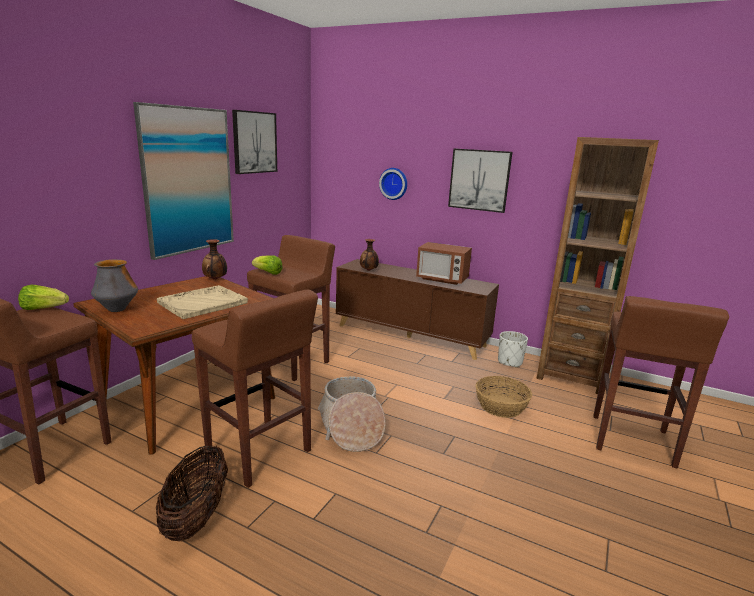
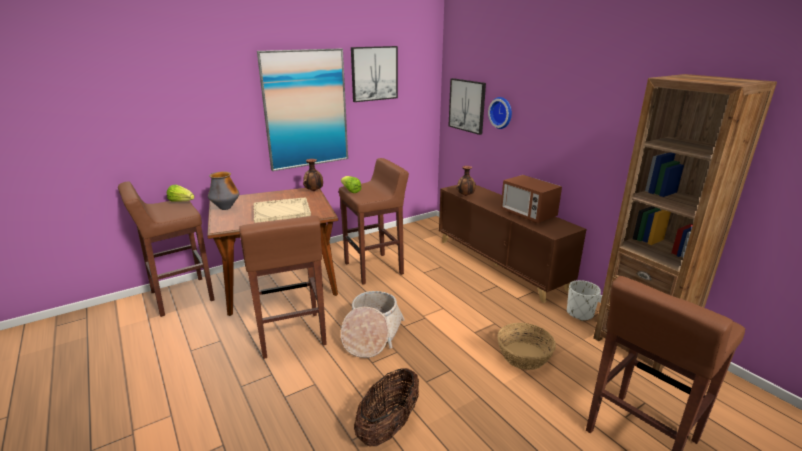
camera: 30 degrees right, 5 degrees up
(196, 516) = (219, 367): basket -> basket (388, 426)
(479, 180) = (576, 115): picture -> picture (467, 105)

